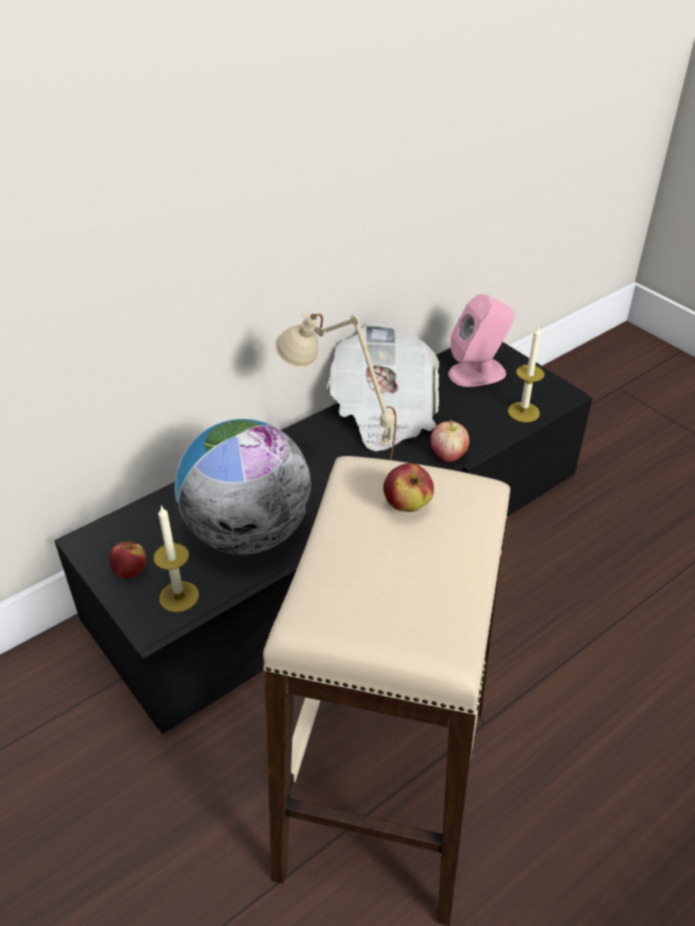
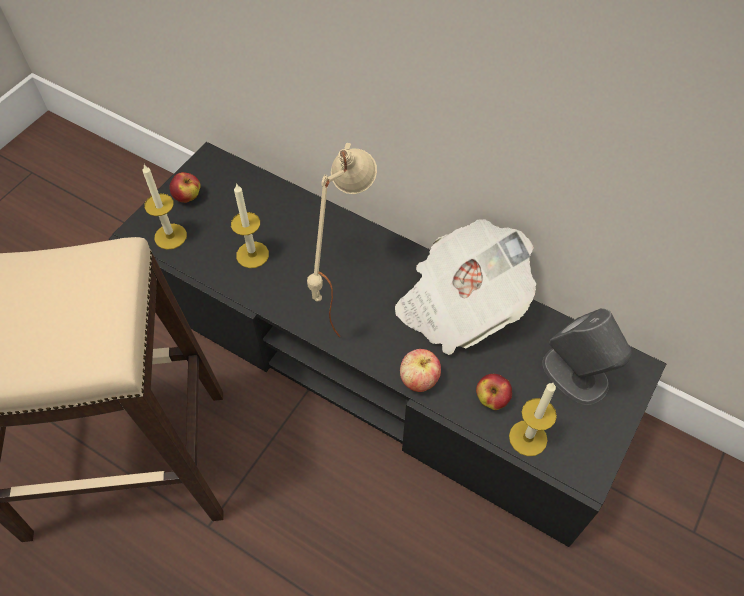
camera: 70 degrees right, 15 degrees up
(248, 533) = (252, 254): globe -> candle
(407, 505) = (69, 301): apple -> apple (491, 399)
(478, 373) = (576, 375): pink speaker -> grey speaker

